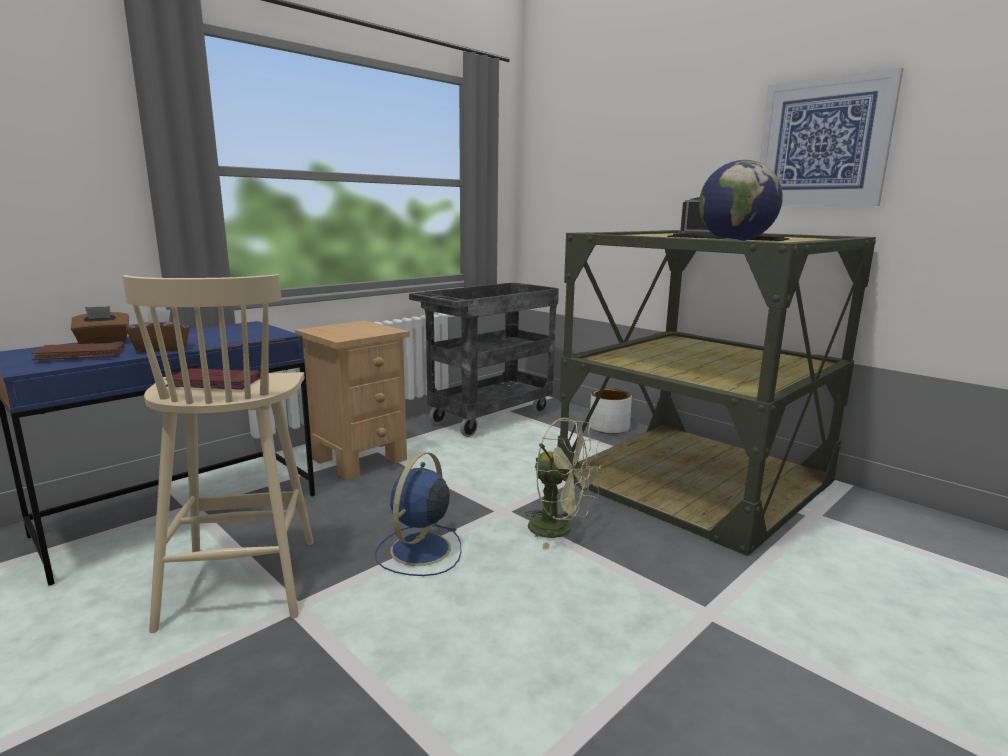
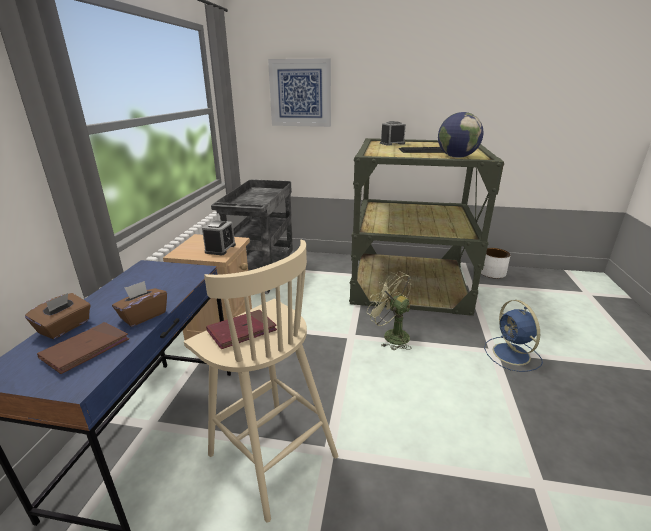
camera: 35 degrees left, 10 degrees up
(358, 333) = (220, 248): none -> alarm clock
(419, 551) = (343, 380): blue fan -> blue fan (512, 355)
(560, 530) = (390, 335): green fan -> green fan turned 135 degrees counterclockwise
(609, 428) = (335, 262): white planter -> white planter (492, 273)
(823, 143) = (449, 89): picture -> picture (300, 93)

